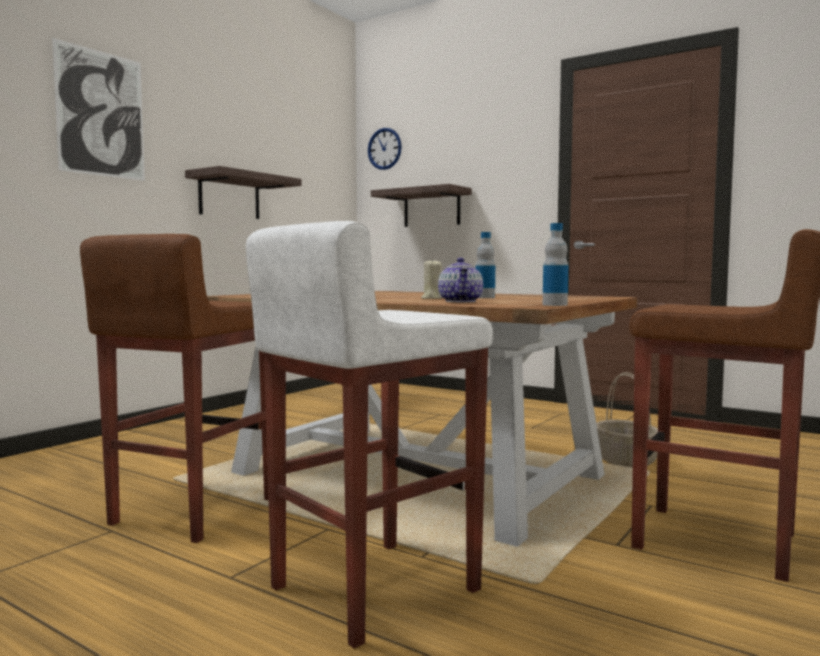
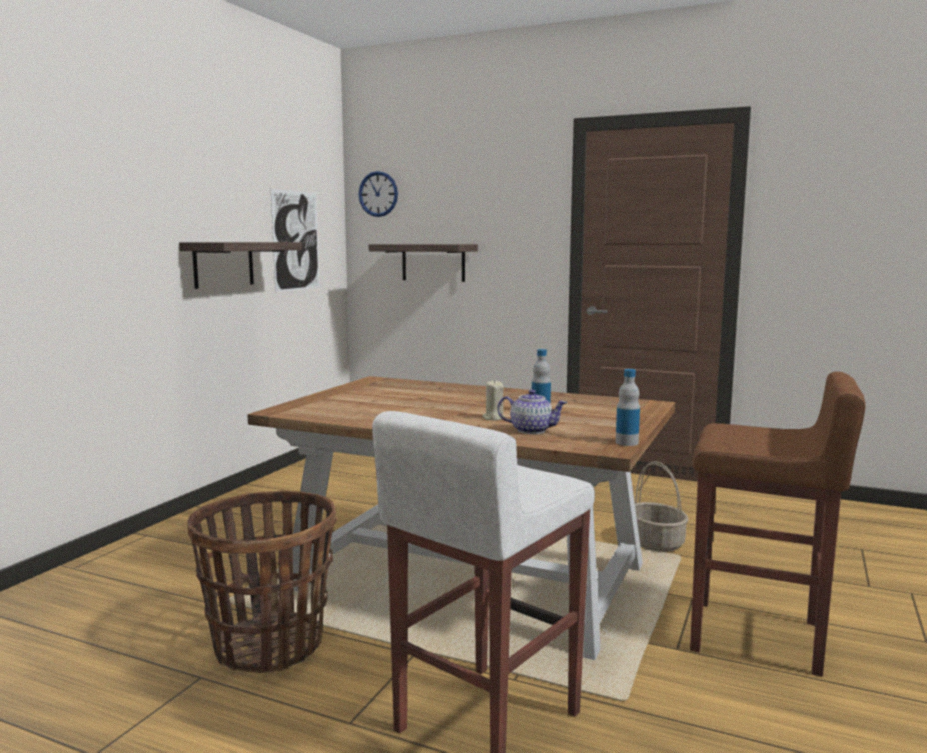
camera: 10 degrees left, 5 degrees up
(101, 114) = (93, 192): picture -> picture (296, 241)
(191, 512) = (269, 645): brown stool -> basket
(461, 301) = (531, 430): teapot -> teapot turned 60 degrees counterclockwise

